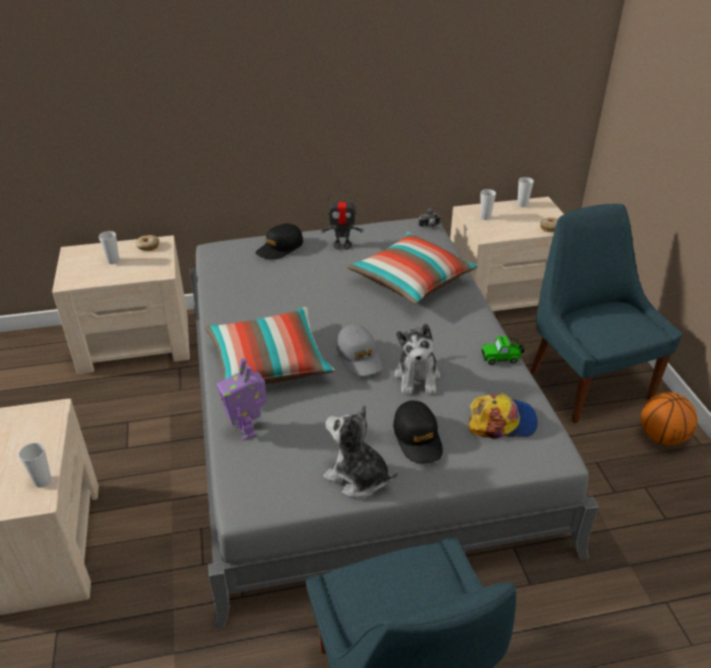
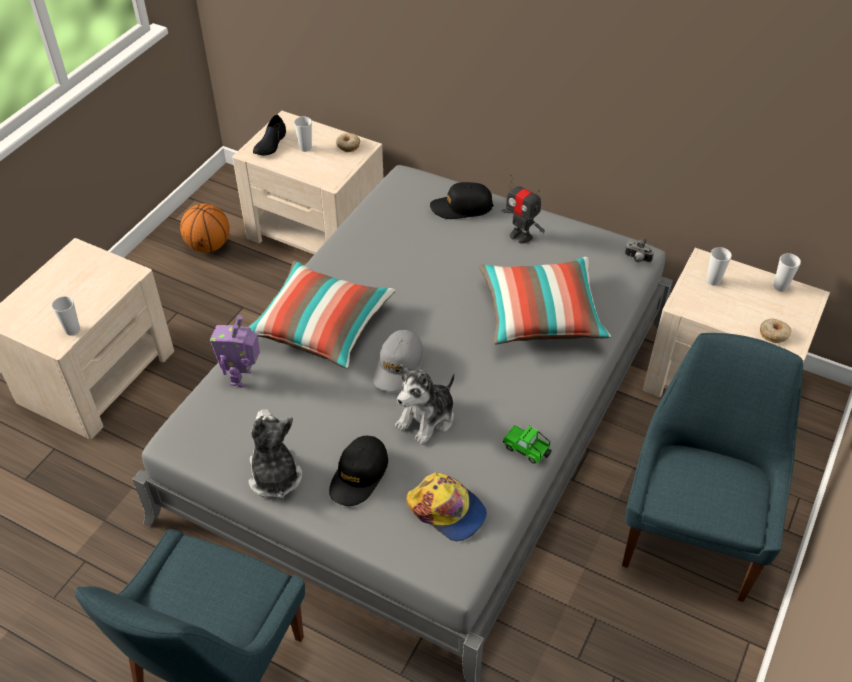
camera: 40 degrees right, 10 degrees up
(78, 270) = (270, 144): none -> black shoe
(662, 437) = (700, 645): basketball -> basketball (209, 246)

